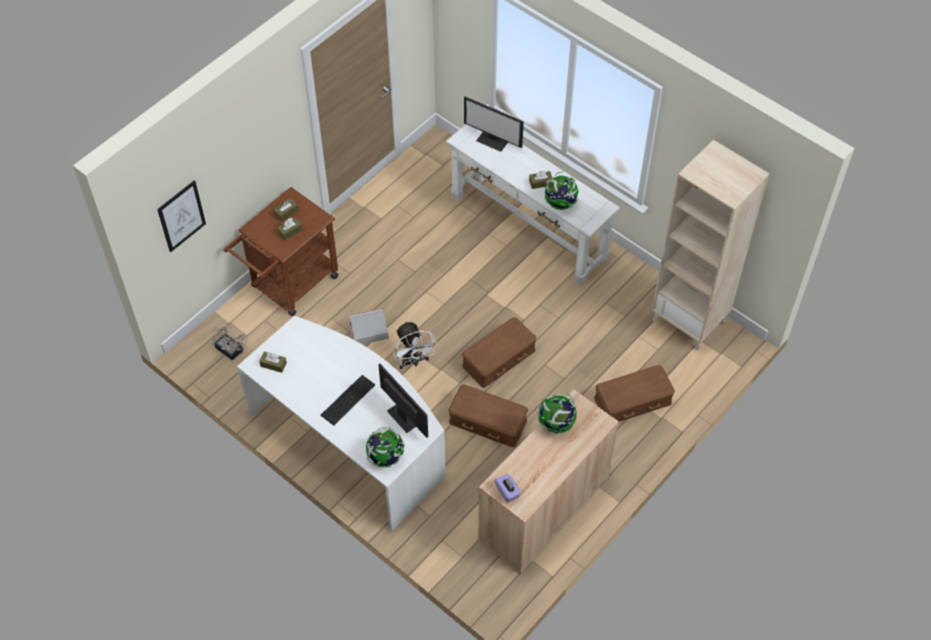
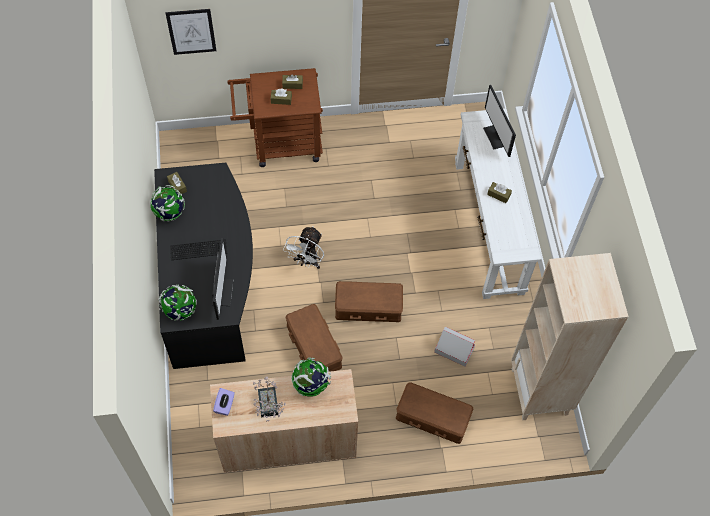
camera: 40 degrees right, 5 degrees up
(231, 351) = (199, 161): potted plant -> potted plant (268, 407)
(350, 441) = (210, 284): white desk -> black desk
(368, 332) = (298, 217): cardboard box -> cardboard box (454, 350)
(560, 203) = (497, 222): globe -> globe (169, 213)

